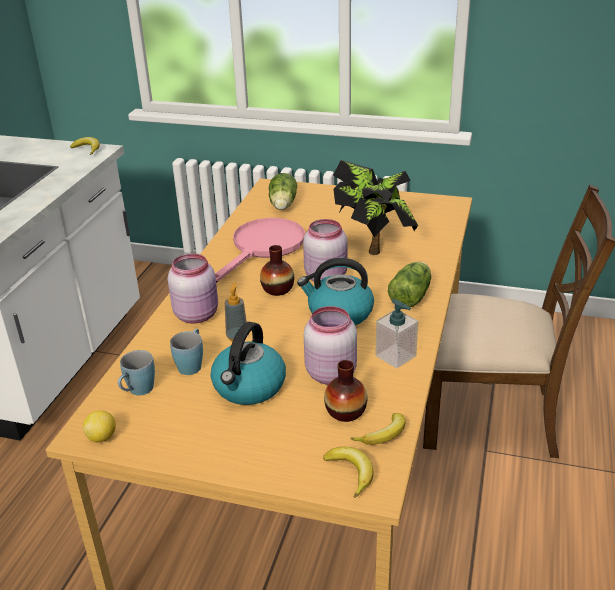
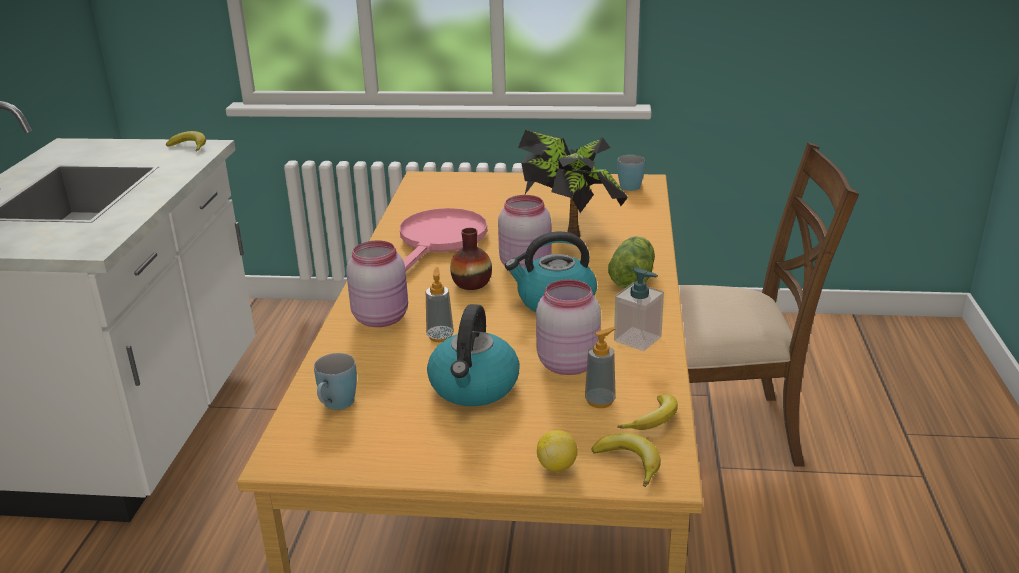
camera: 10 degrees left, 5 degrees down
(102, 437) = (308, 459): lemon -> lemon (557, 466)
(191, 364) = (394, 370): blue mug -> blue mug (630, 185)
(282, 205) = (446, 197): lettuce -> none
(345, 411) = (600, 401): vase -> soap dispenser

